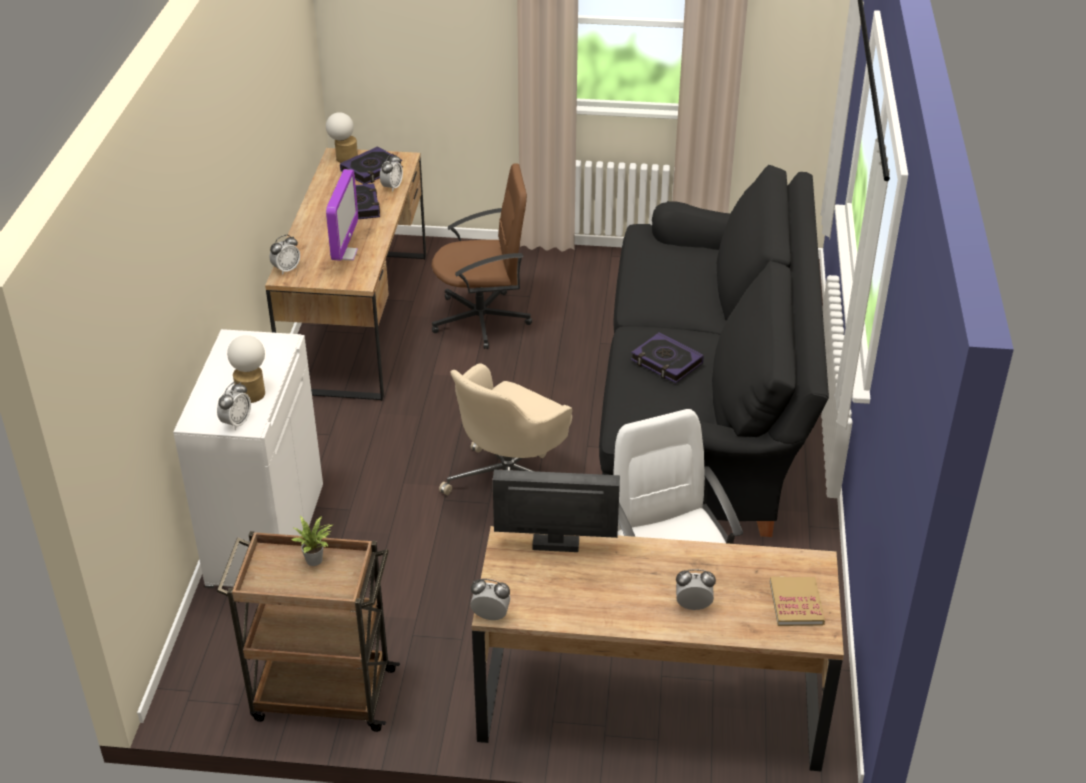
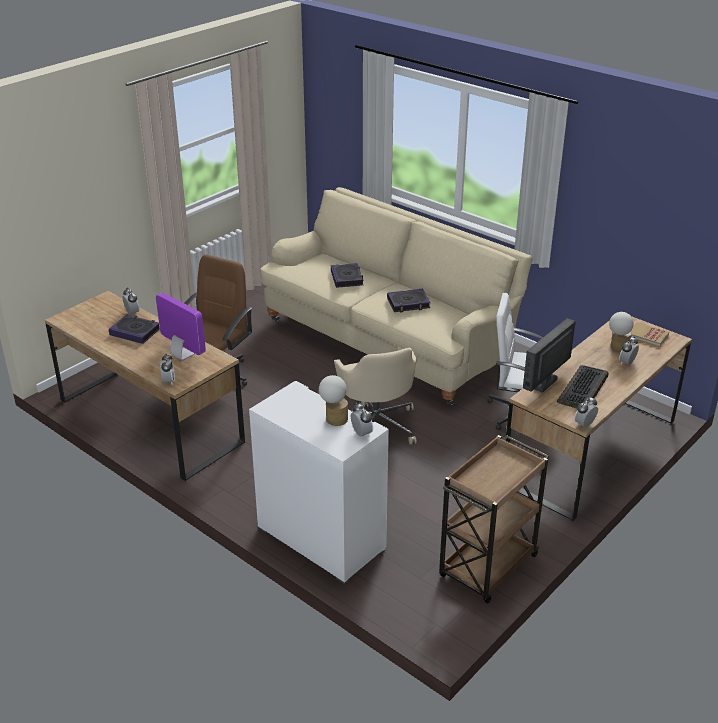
camera: 55 degrees left, 5 degrees down
(316, 560) = (488, 466): potted plant -> none
(344, 157) = (68, 317): table lamp -> table lamp (617, 348)
(371, 170) = (100, 313): book -> book (347, 278)
(577, 585) = (583, 389): none -> keyboard
(704, 411) = (389, 340): black sofa -> beige sofa

